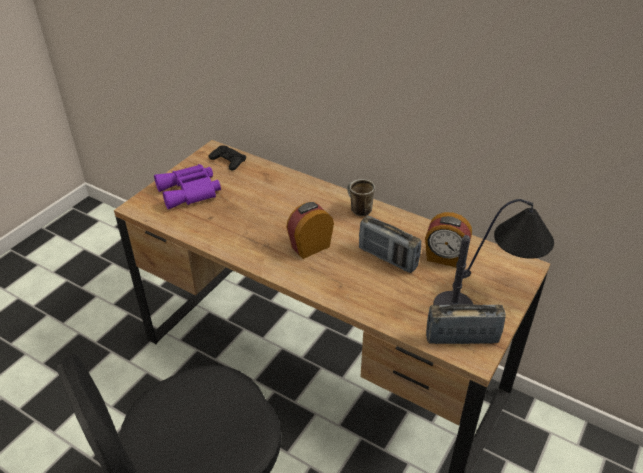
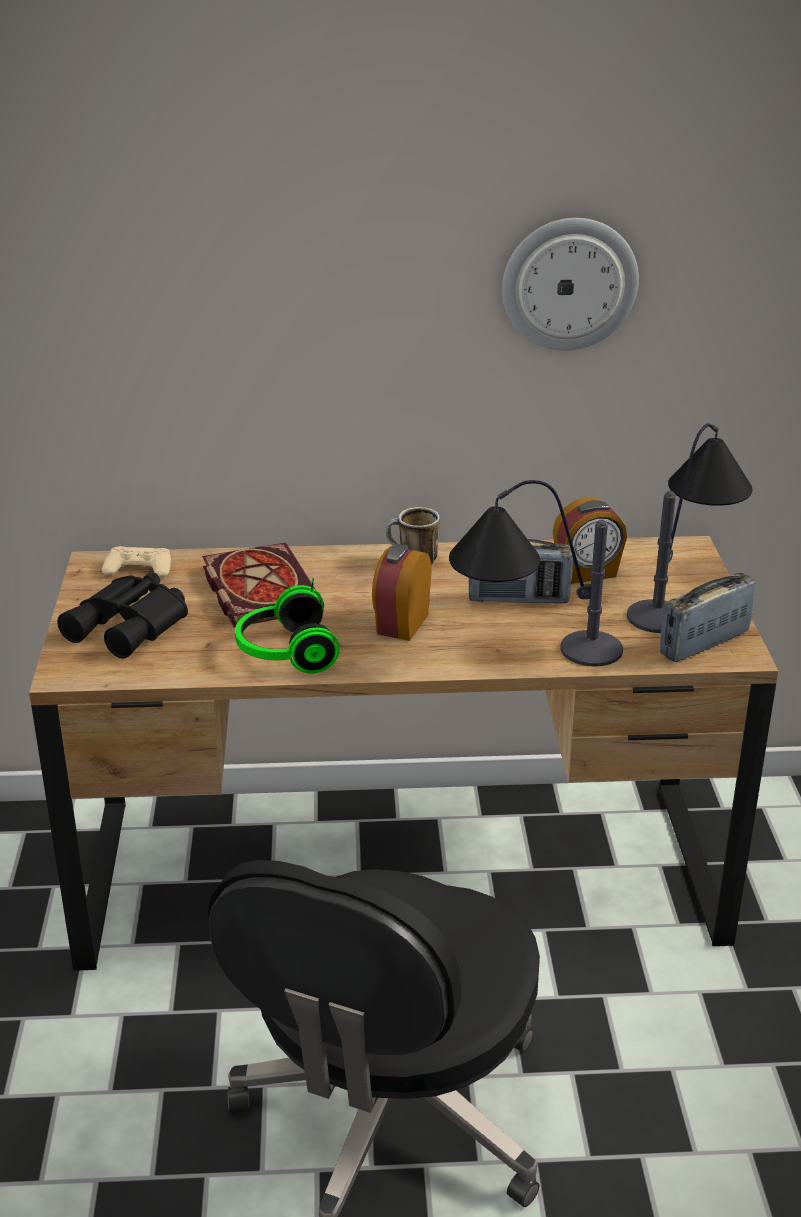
camera: 35 degrees left, 10 degrees down
(190, 192) = (131, 626): purple binoculars -> black binoculars
(228, 161) = (139, 569): black game controller -> beige game controller
(237, 238) = (284, 652): none -> headphones
(266, 194) = (257, 588): none -> book
(353, 296) = (528, 654): none -> table lamp
(481, 72) = (569, 284): none -> wall clock

